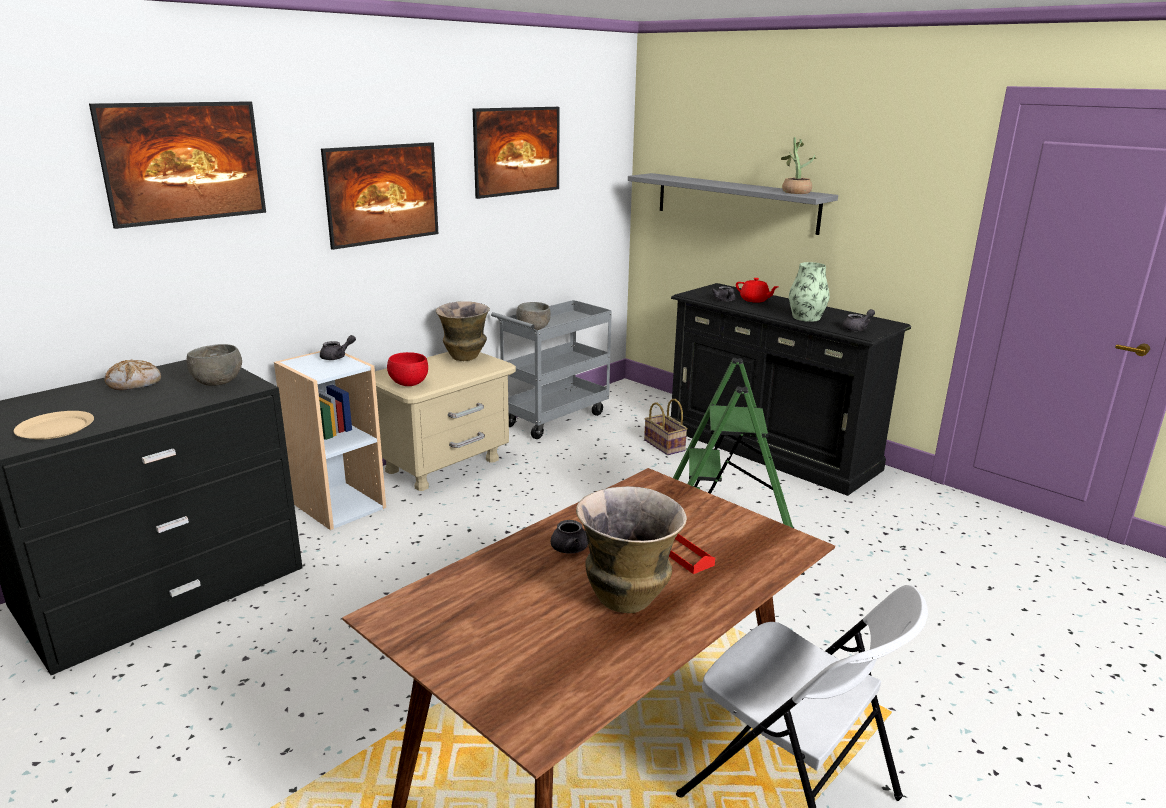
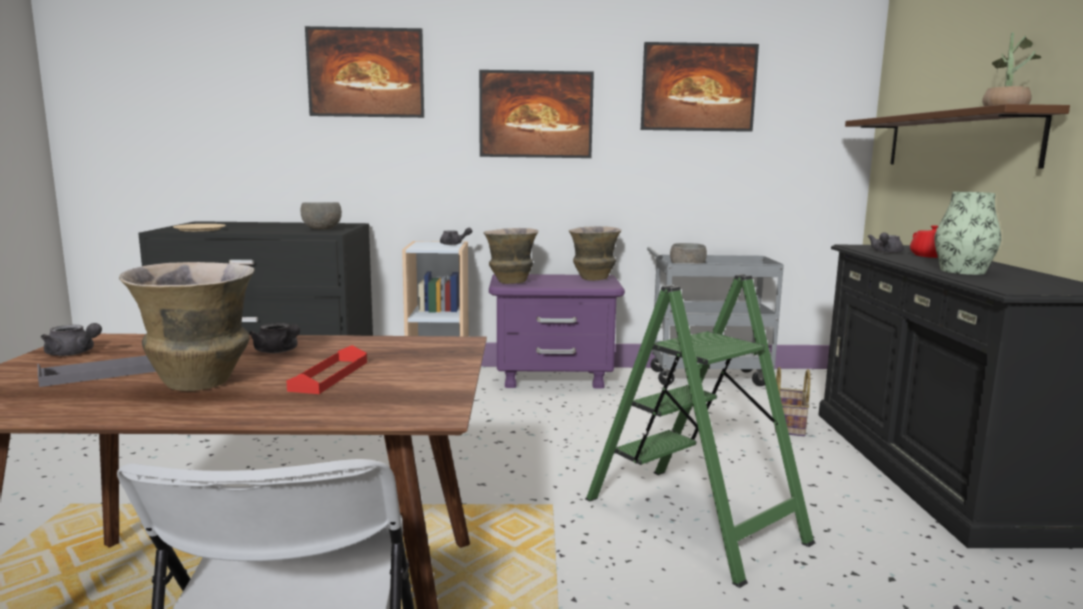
camera: 45 degrees right, 10 degrees down
(134, 383) = (289, 225): bread -> none
(409, 384) = (510, 282): red bowl -> vase
(446, 466) = (554, 380): beige nightstand -> purple nightstand
(537, 632) = (103, 374): none -> grey tray
(735, 202) = (958, 140): grey shelf -> brown shelf
(857, 329) = (1017, 285): grey teapot -> grey teapot (74, 353)

